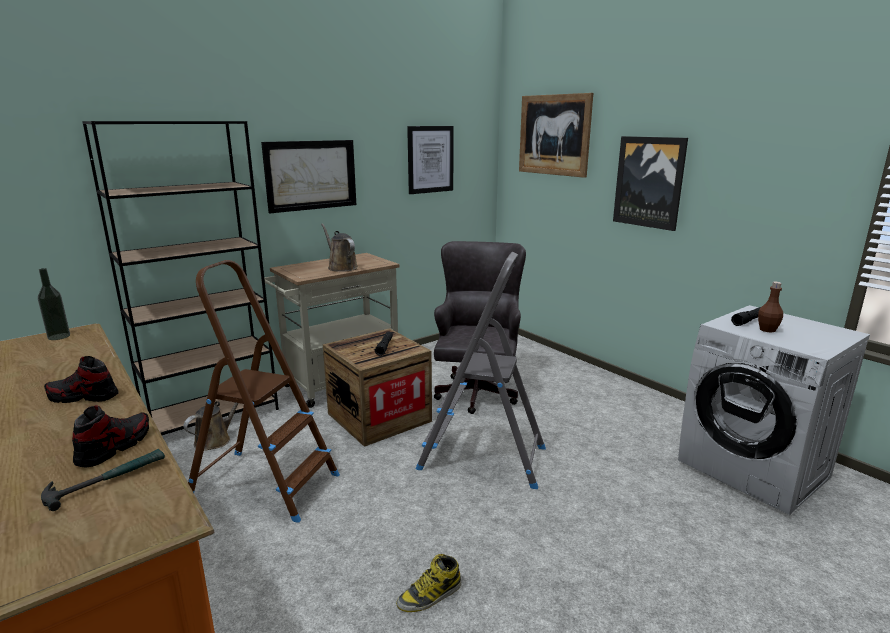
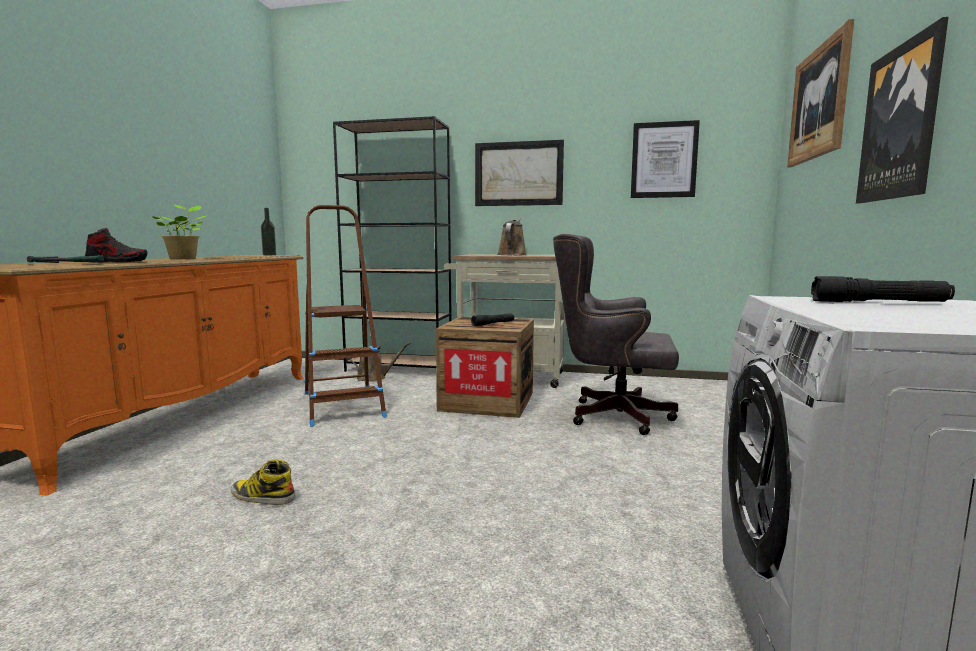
camera: 50 degrees right, 10 degrees down
(83, 397) = (184, 259): shoe -> potted plant
(477, 391) = (611, 415): grey office chair -> grey office chair turned 135 degrees counterclockwise
(480, 458) = (498, 452): grey step ladder -> none
(767, 330) = (868, 308): brown bottle -> none

